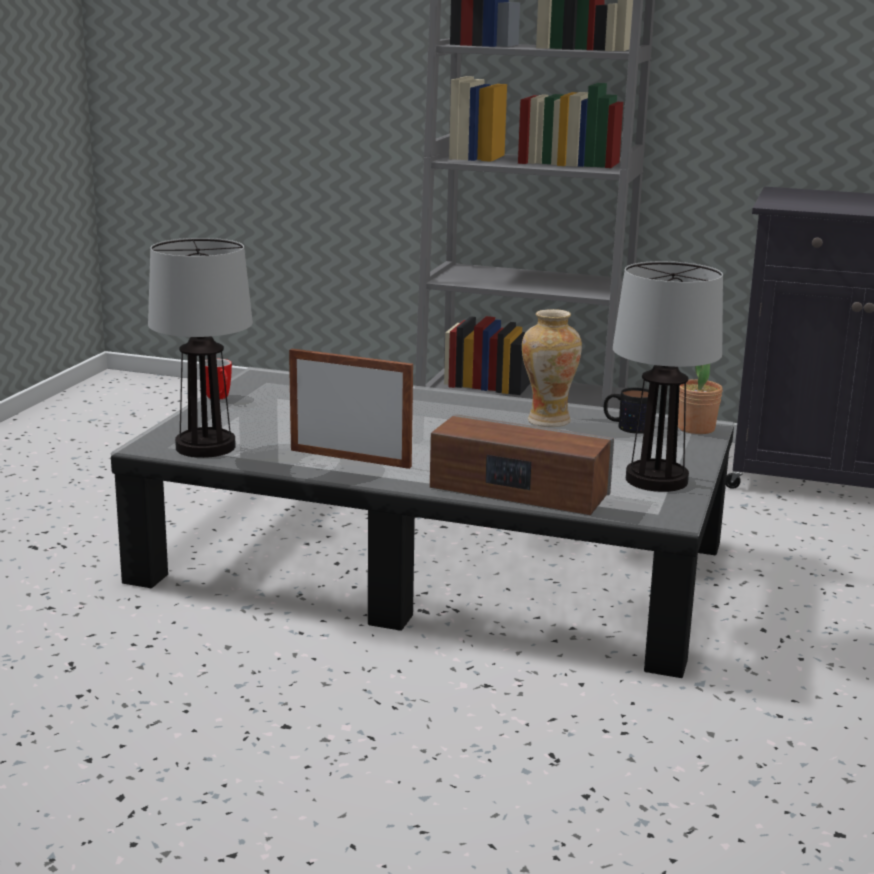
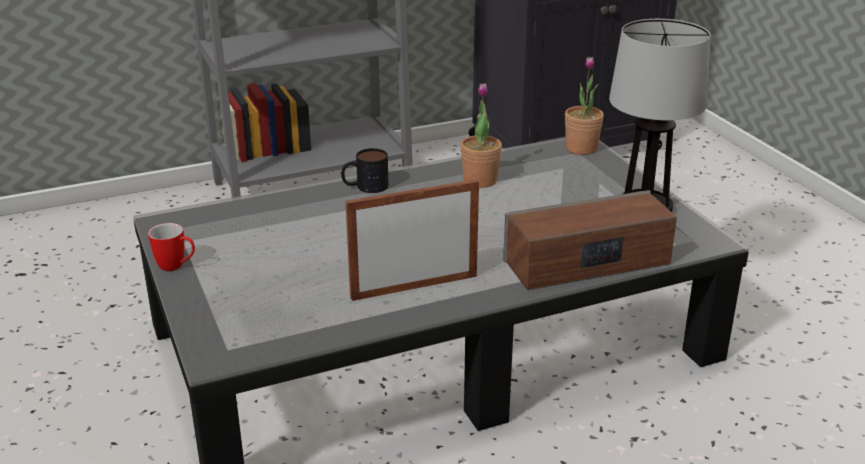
camera: 40 degrees left, 10 degrees up
(205, 447) = (273, 333): table lamp -> none
(547, 420) = (480, 180): vase -> potted plant
(627, 426) = (539, 164): mug -> mug (365, 187)

